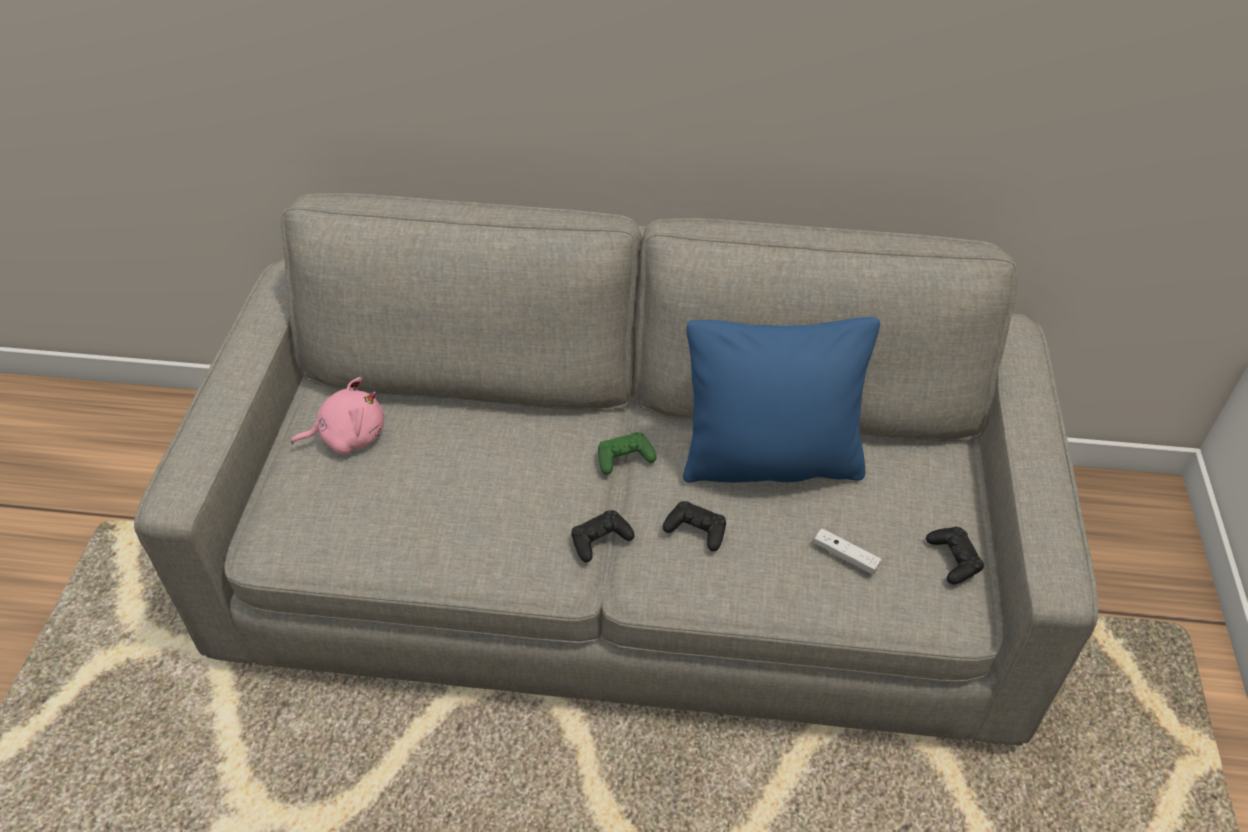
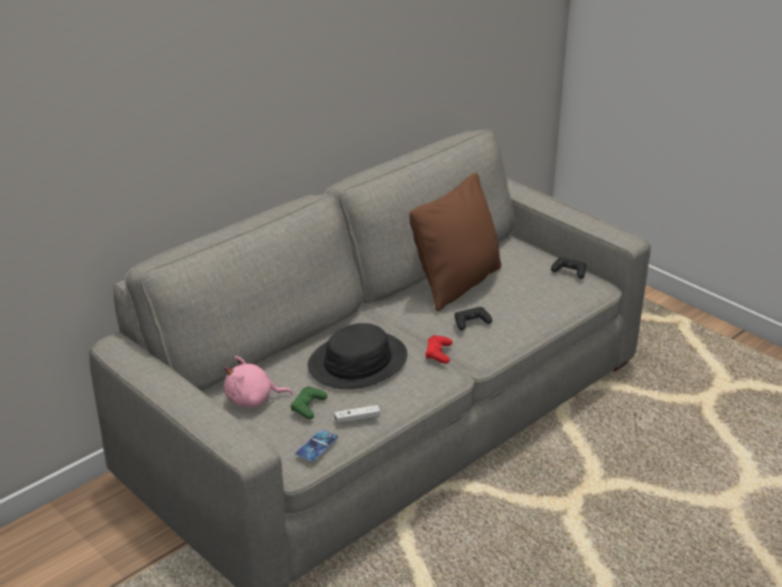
camera: 50 degrees left, 15 degrees down
(304, 546) = (317, 446): none -> phone
(348, 436) = (253, 400): pink plush toy -> pink plush toy turned 120 degrees counterclockwise
(496, 477) = (358, 362): none -> black hat
(600, 540) = (438, 353): black game controller -> red game controller
(624, 457) = (396, 323): green game controller -> green game controller (308, 406)
(770, 461) = (457, 284): blue pillow -> brown pillow
(845, 556) = (536, 293): white game controller -> white game controller (357, 418)

